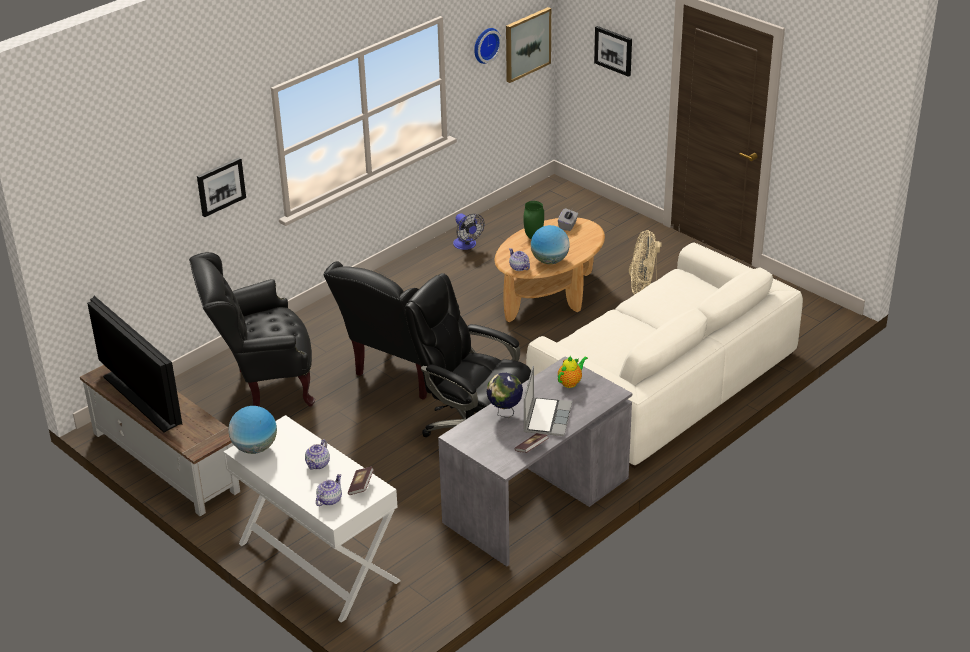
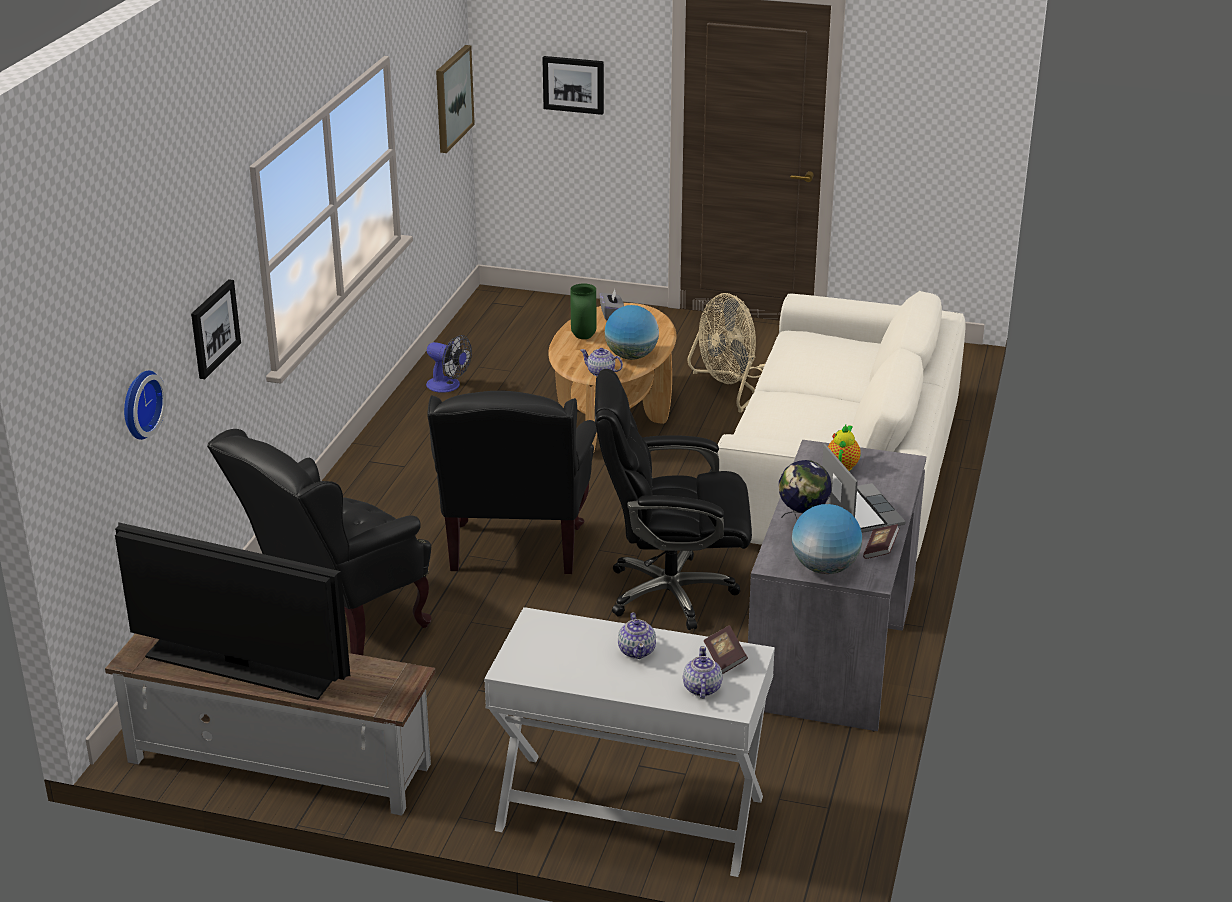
camera: 30 degrees left, 5 degrees down
(255, 448) = (526, 660): globe -> globe (825, 568)
(485, 44) = (422, 98): wall clock -> wall clock (138, 404)

